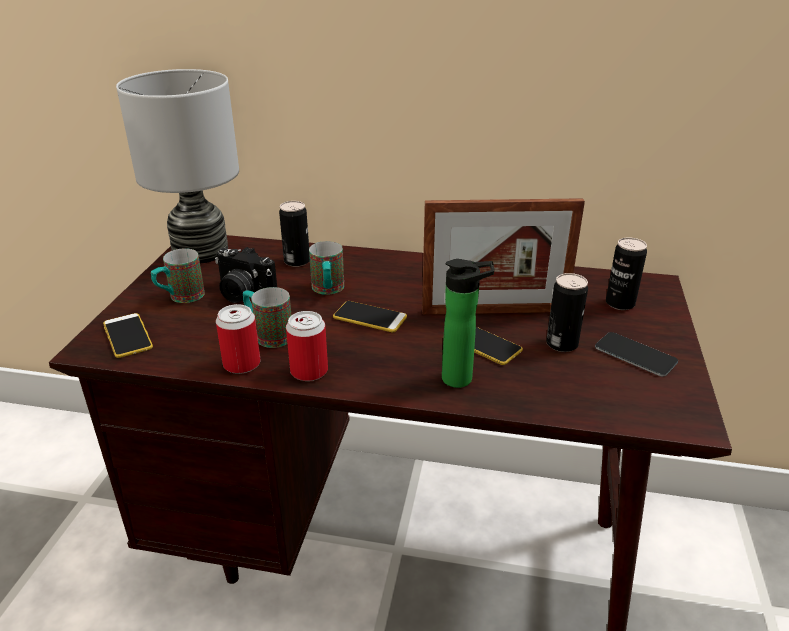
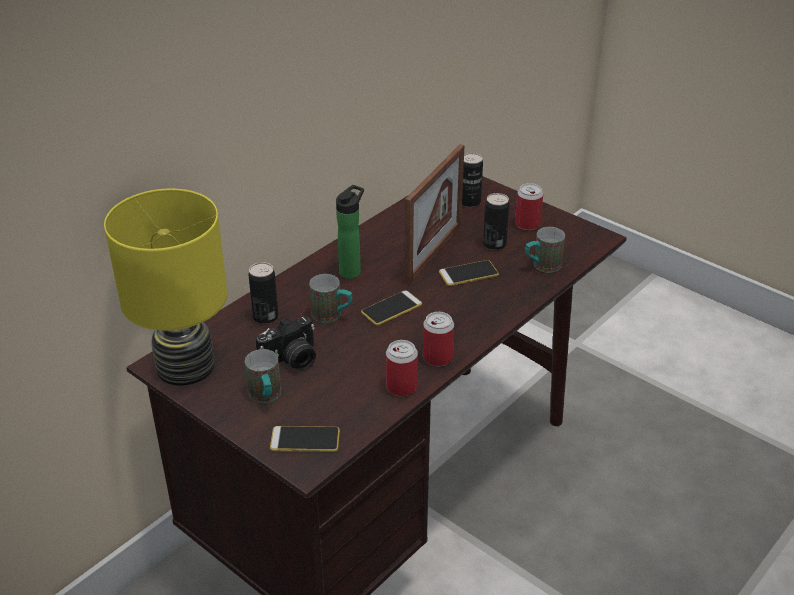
camera: 60 degrees left, 5 degrees up
(200, 251) = (185, 367): grey table lamp -> yellow table lamp
(268, 335) = (371, 364): mug -> mug (541, 266)
(462, 379) = (499, 297): bottle -> bottle (351, 271)
(635, 355) = (527, 224): phone -> can

